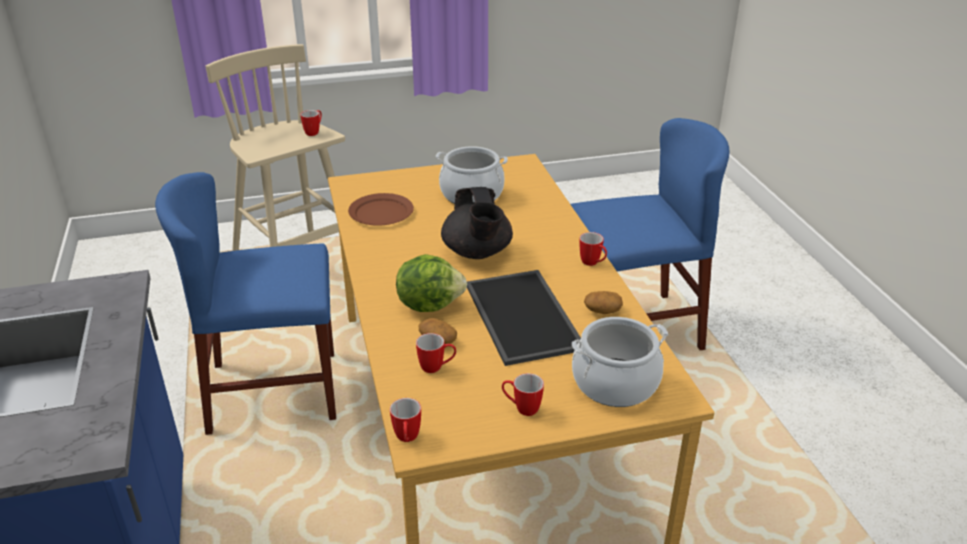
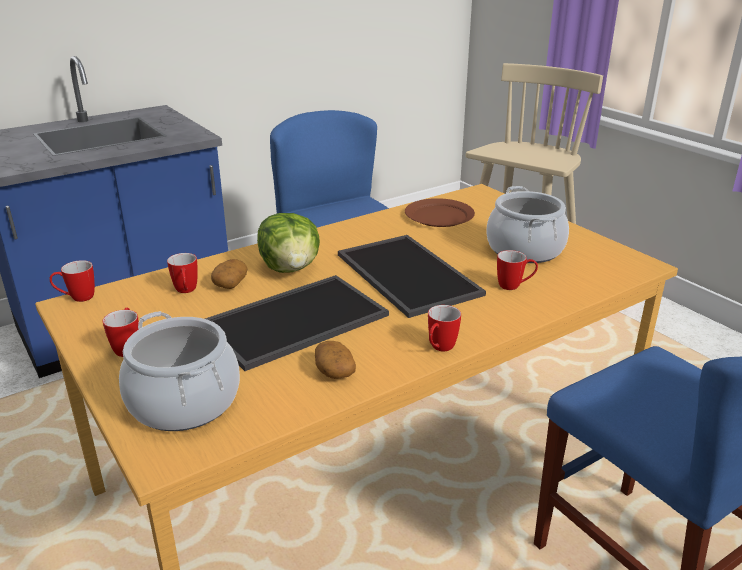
camera: 70 degrees right, 5 degrees down
(314, 132) = (555, 160): mug -> mug (514, 286)
(477, 252) = (404, 274): black teapot -> tray

